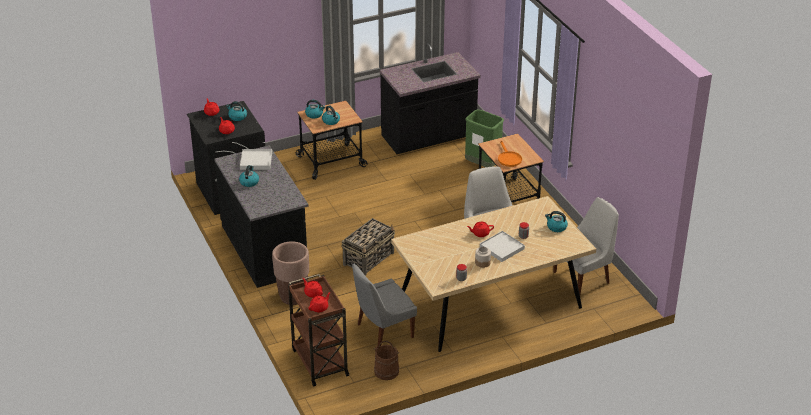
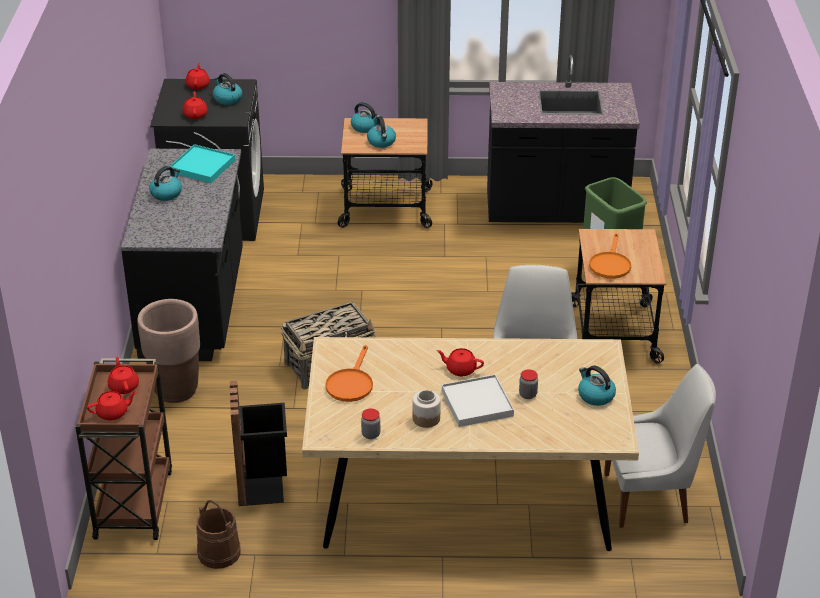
camera: 25 degrees right, 0 degrees up
(256, 161) = (202, 166): white tray -> turquoise tray
(383, 331) = (263, 486): grey chair -> black trash can
(430, 256) = (351, 383): none -> orange frying pan

